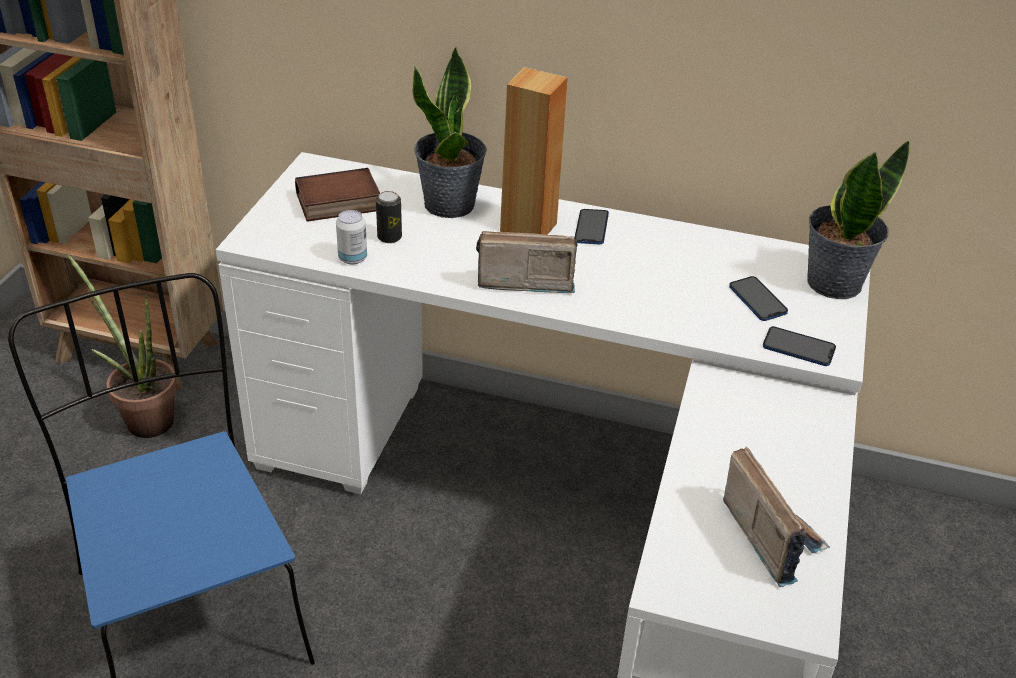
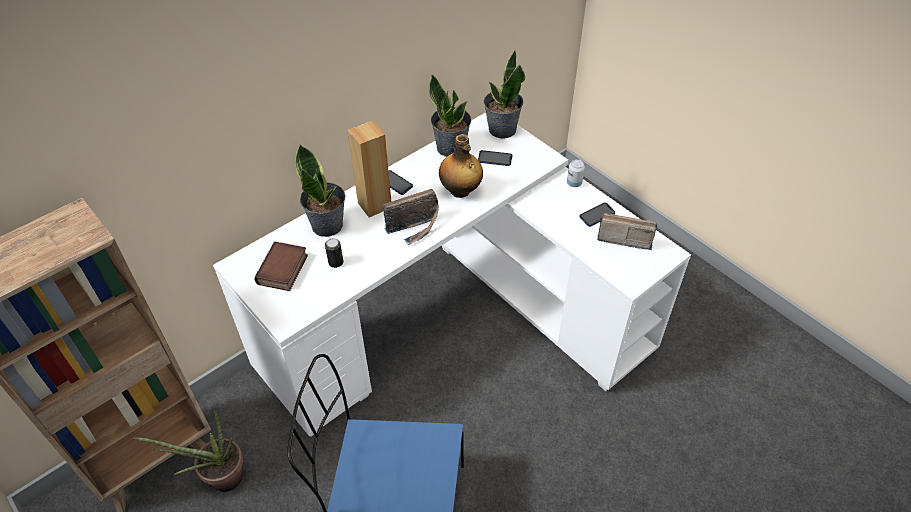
camera: 55 degrees left, 10 degrees up
(352, 258) = (342, 286): can -> can (574, 183)
(522, 279) = (415, 228): radio -> radio turned 150 degrees counterclockwise
(645, 292) = (460, 191): none -> bottle
(726, 248) = (451, 147): none -> potted plant
(798, 348) = (535, 165): phone -> phone (597, 215)

